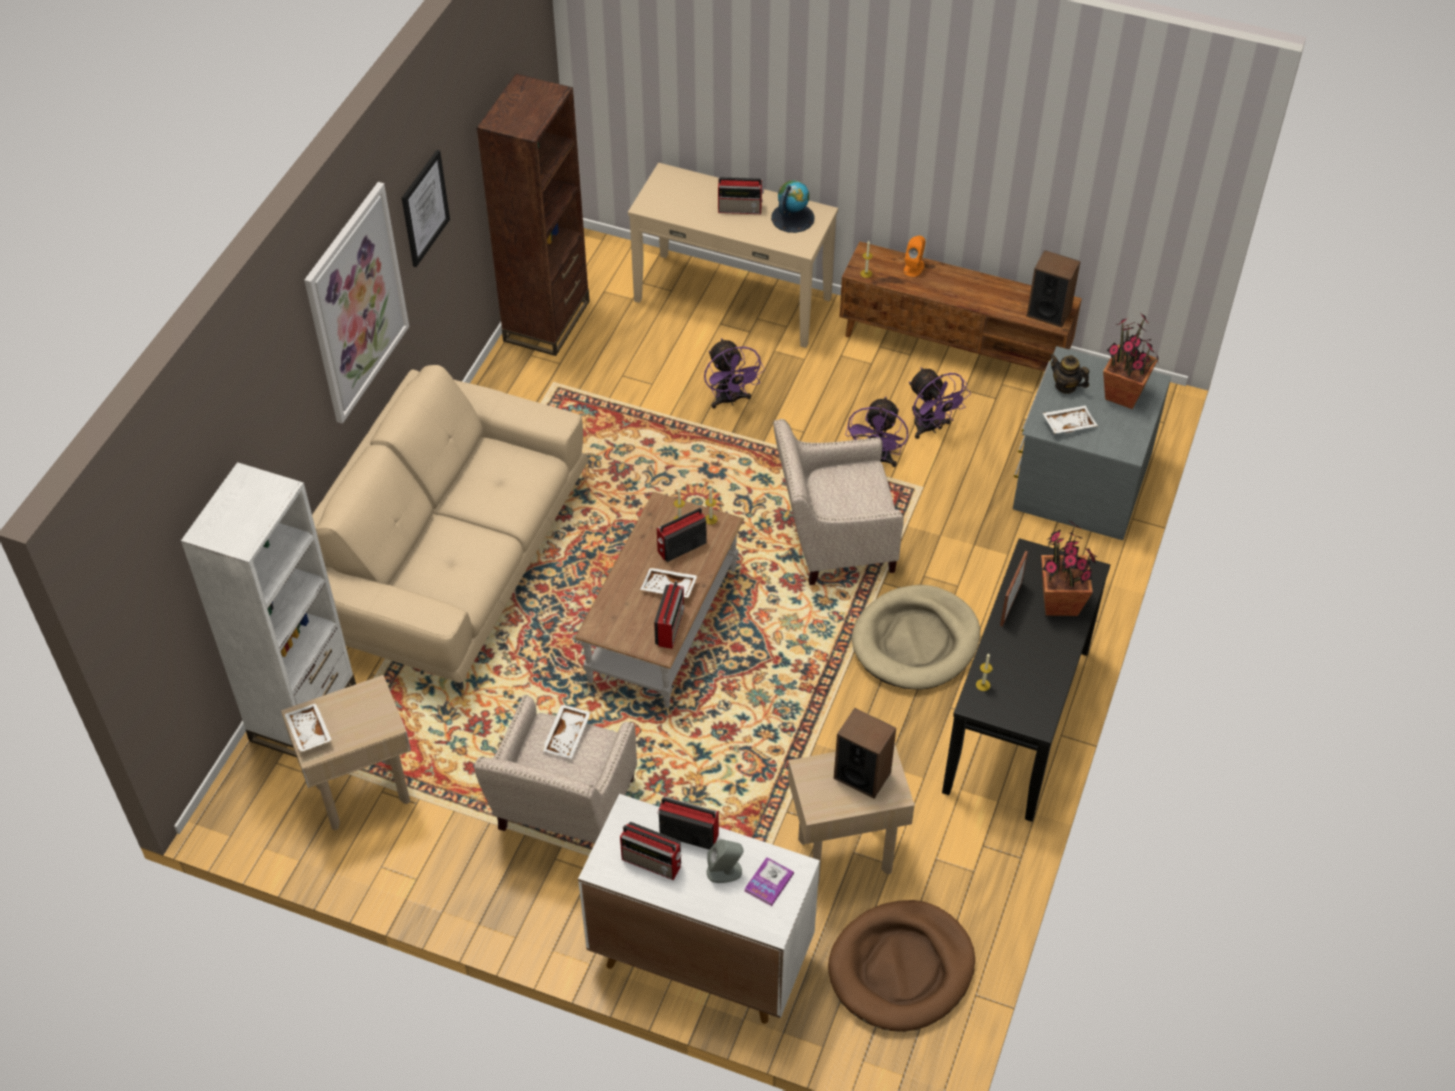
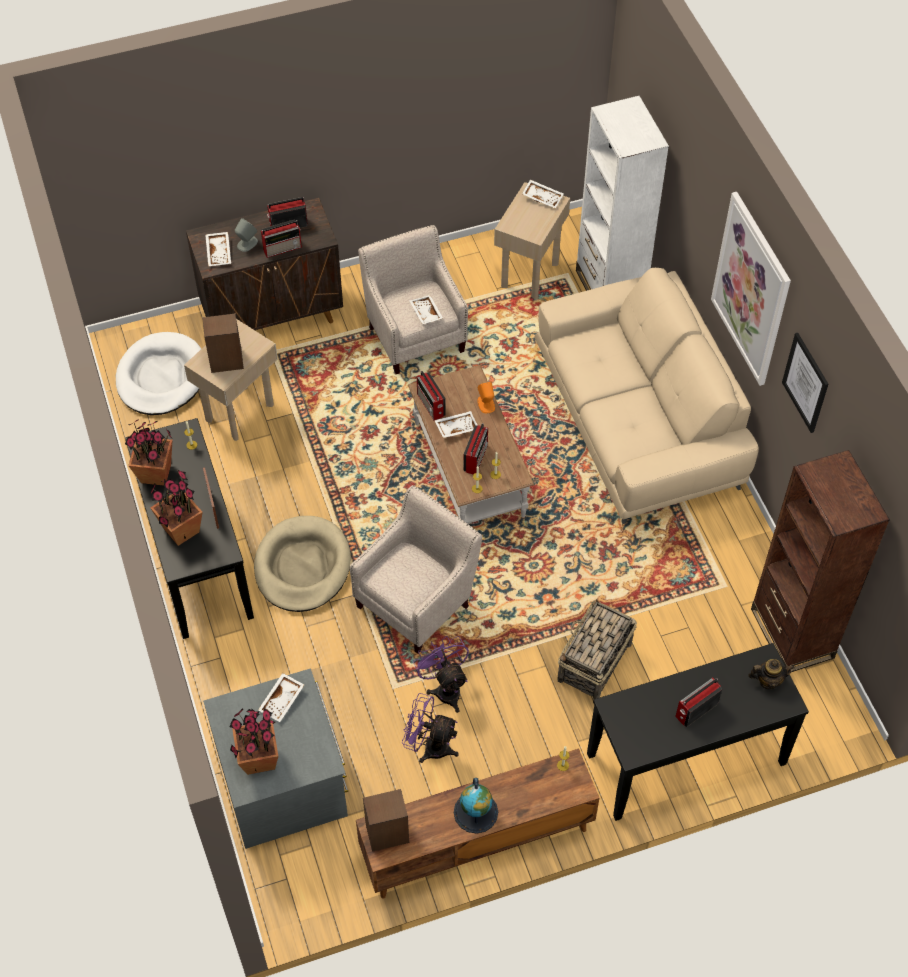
camera: 140 degrees right, 5 degrees up
(699, 958) = (273, 315): white cabinet -> brown cabinet
(730, 400) = (593, 663): purple fan -> basket
(733, 299) = (686, 759): beige console table -> black console table
(769, 882) = (219, 252): book -> white tray
(792, 218) = (648, 731): globe -> globe (476, 812)
(901, 968) = (161, 377): brown dog bed -> white dog bed
(914, 267) = (532, 801): orange speaker -> orange speaker (486, 404)
(1044, 677) = (156, 474): none -> potted plant
(1066, 386) = (309, 736): teapot -> teapot (768, 680)

